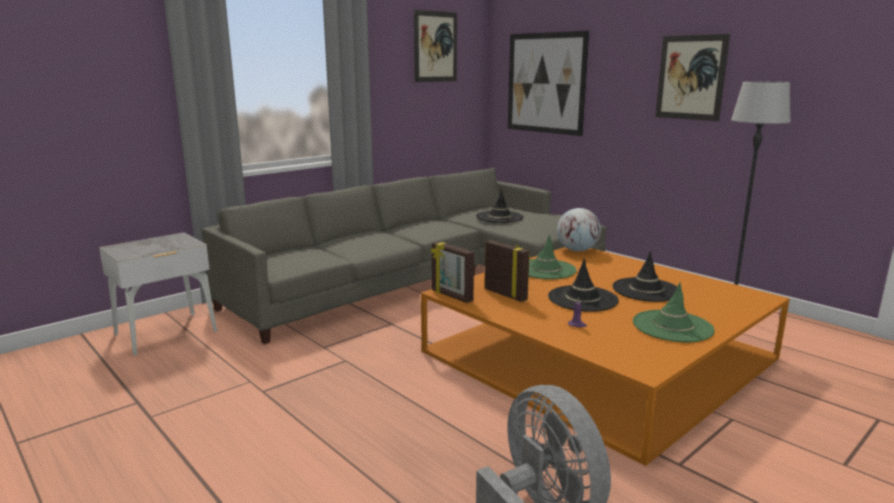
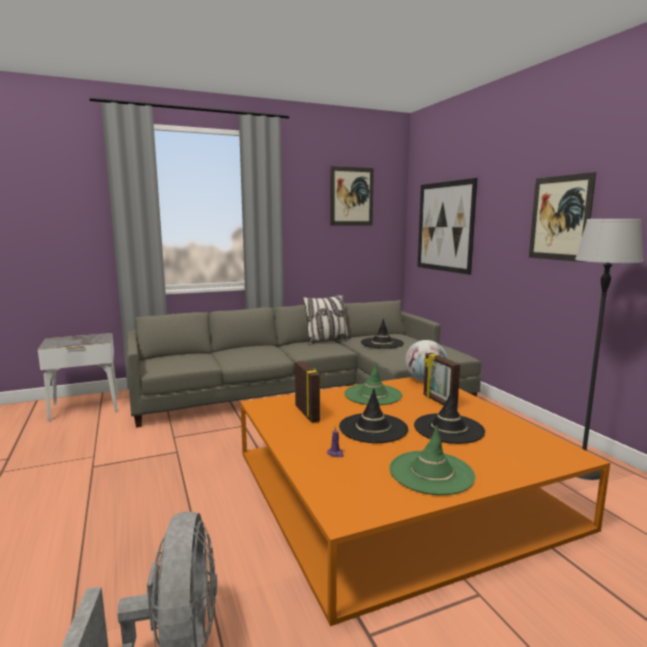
camera: 20 degrees right, 5 degrees down
(434, 220) = (327, 341): none -> pillow
(451, 296) = (260, 408): picture frame -> picture frame (439, 401)

